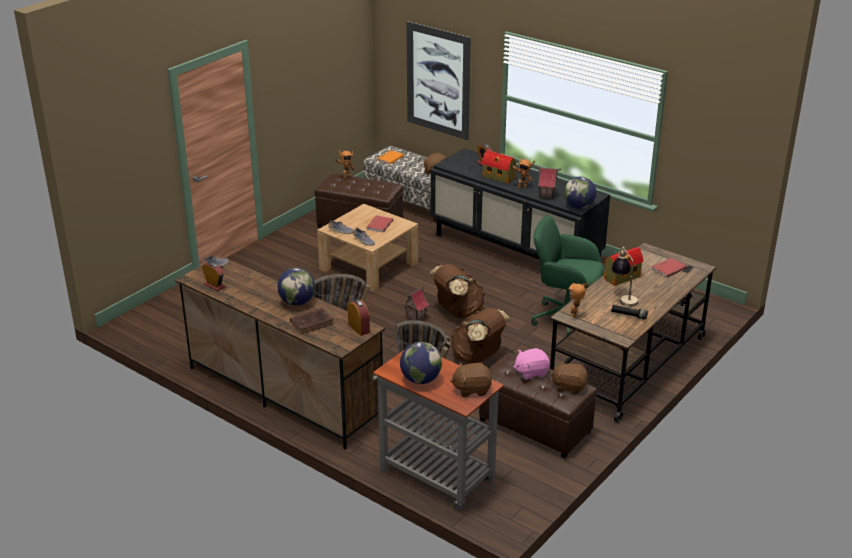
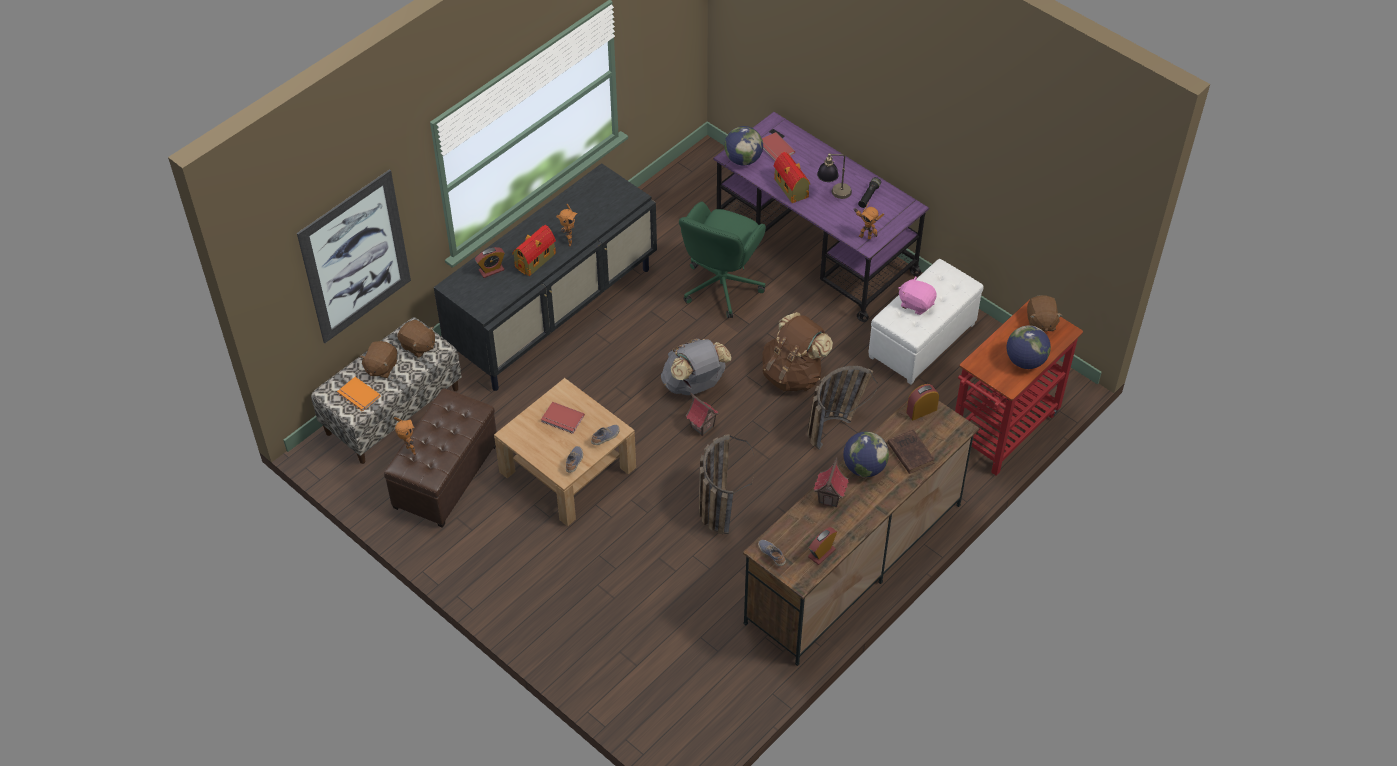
camera: 85 degrees left, 20 degrees up
(434, 476) = (1003, 430): grey cart -> red cart
(457, 312) = (694, 385): brown backpack -> grey backpack
(531, 372) = (916, 304): pink plush toy -> pink plush toy turned 135 degrees clockwise
(534, 426) = (922, 341): brown ottoman -> white ottoman
(546, 196) = (596, 220): toy house -> toy house (830, 498)
(569, 387) = (941, 277): brown plush toy -> brown plush toy (381, 367)
(579, 206) = (630, 195): globe -> globe (743, 159)
(628, 364) = (815, 248): brown desk -> purple desk

